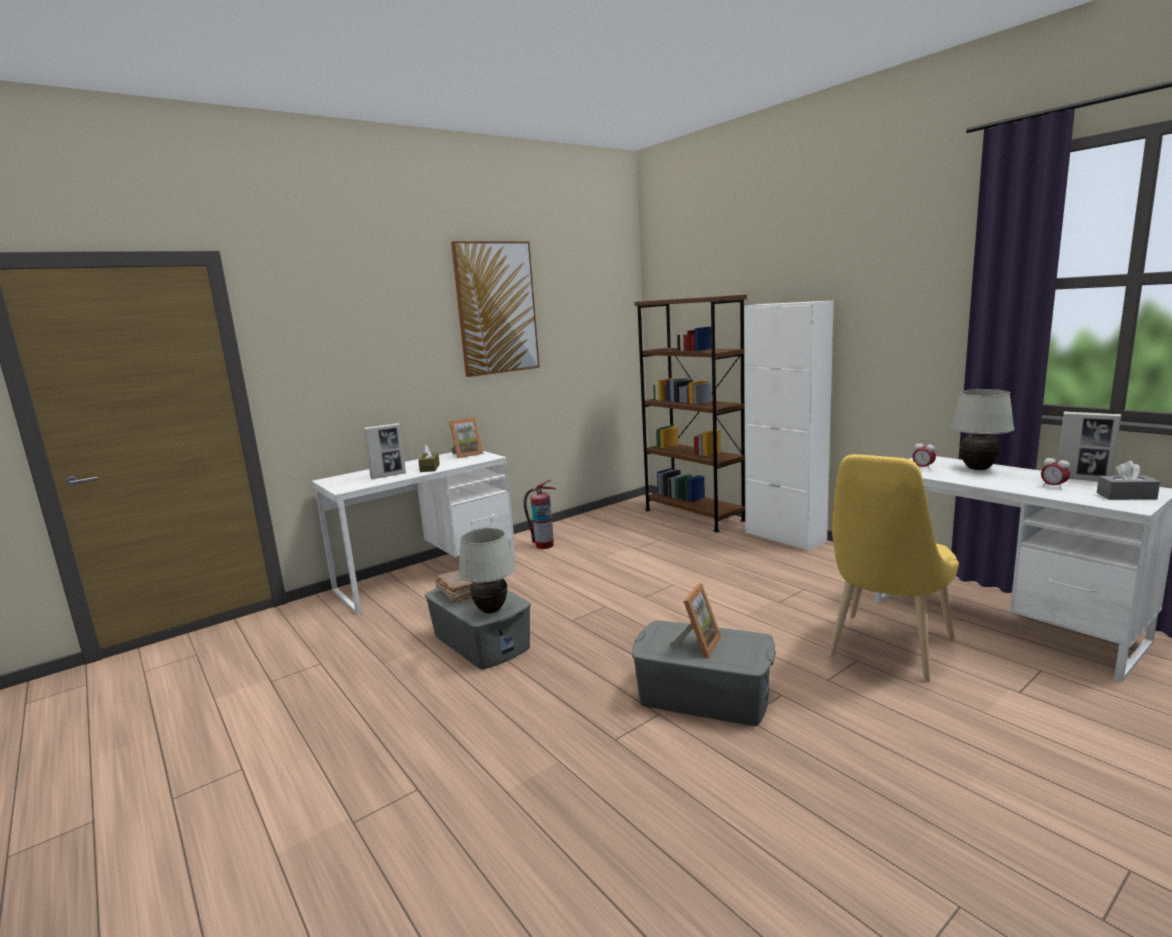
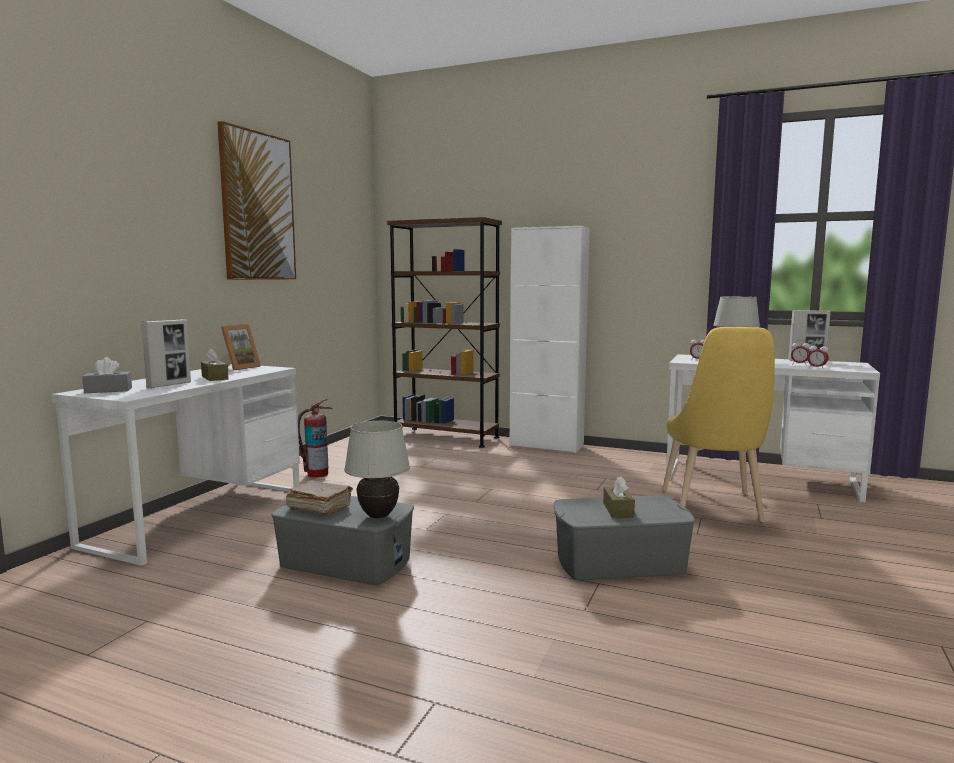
camera: 30 degrees left, 5 degrees down
(697, 645) = (618, 510): picture frame -> brown tissue box
(1063, 497) = (817, 368): none -> alarm clock
(1126, 496) = (848, 366): grey tissue box -> grey tissue box (108, 390)

